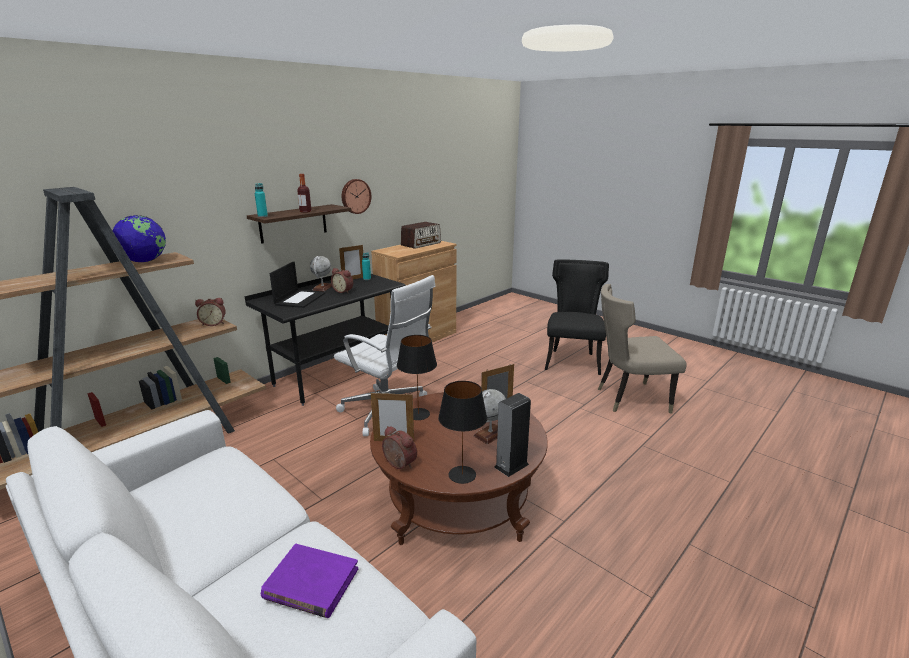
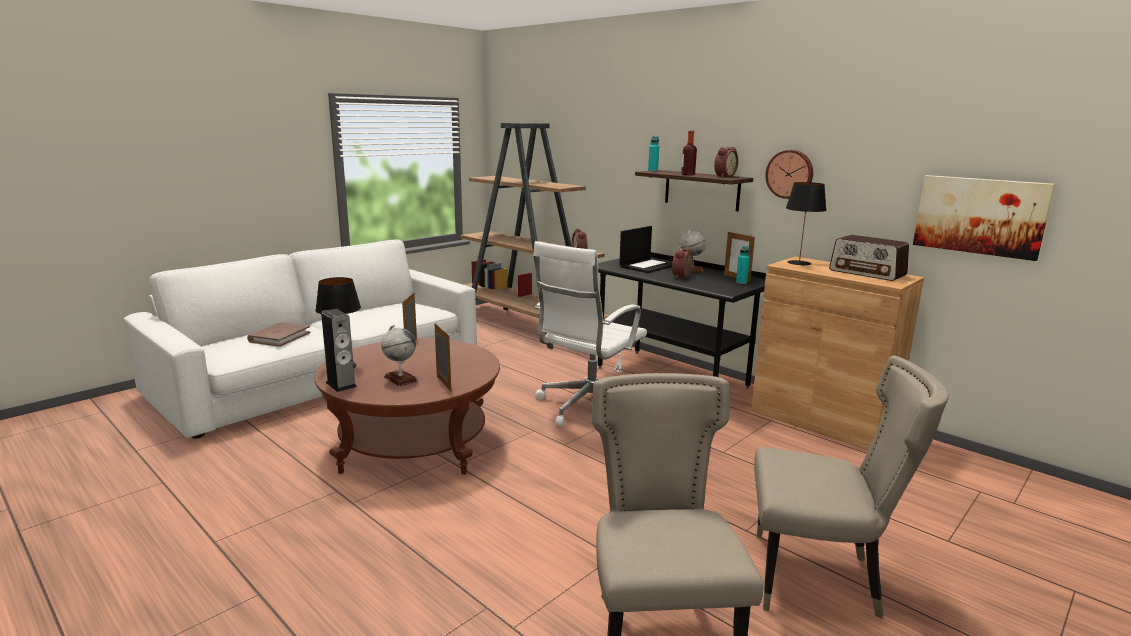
camera: 90 degrees right, 5 degrees down
(144, 261) = (552, 184): globe -> none
(300, 299) = (648, 266): laptop -> laptop turned 60 degrees counterclockwise
(310, 583) = (279, 337): purple book -> brown book
(398, 464) = (374, 346): alarm clock -> alarm clock (723, 176)
(418, 414) = (454, 352): black table lamp -> black table lamp (798, 263)
(440, 199) = (980, 216): none -> picture
(572, 361) = (820, 579): black chair -> beige chair

